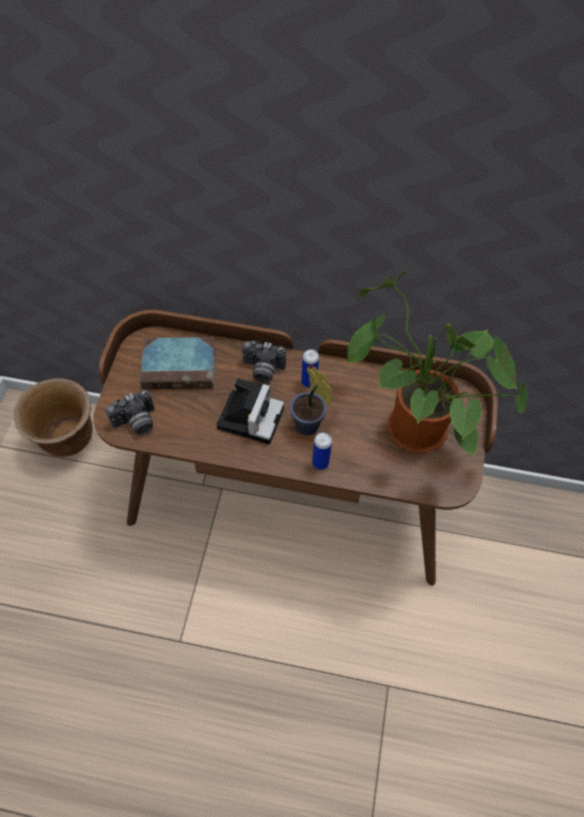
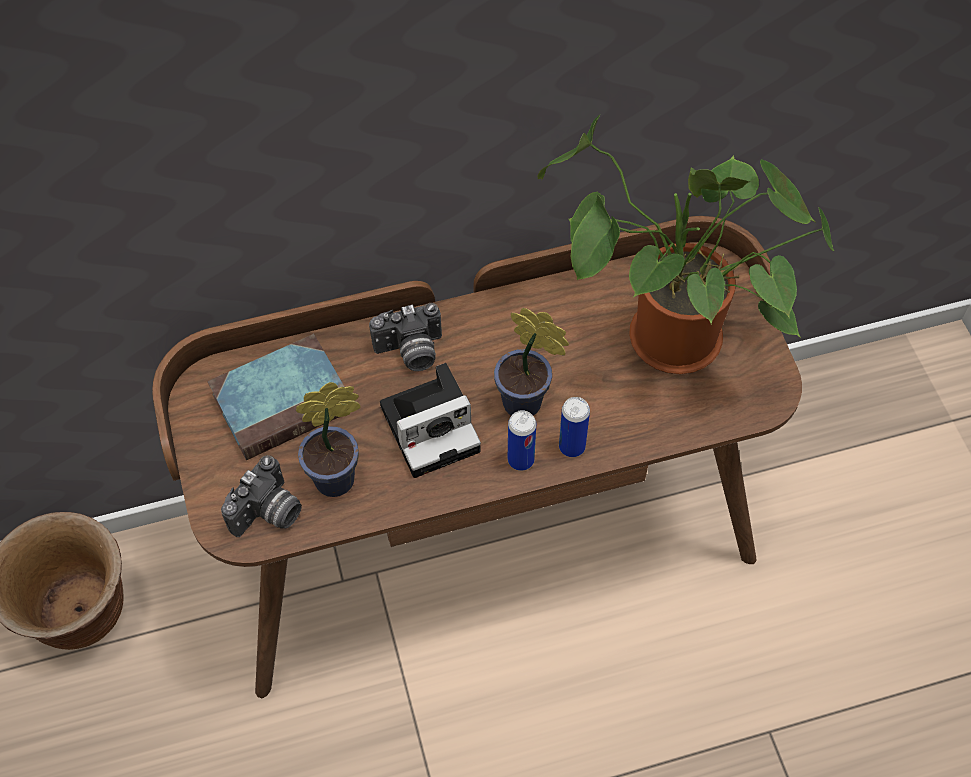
camera: 25 degrees left, 0 degrees up
(184, 421) = (340, 478): none -> potted plant
(250, 416) = (433, 426): camera -> camera turned 75 degrees clockwise
(309, 382) = (487, 339): can -> can (520, 460)

